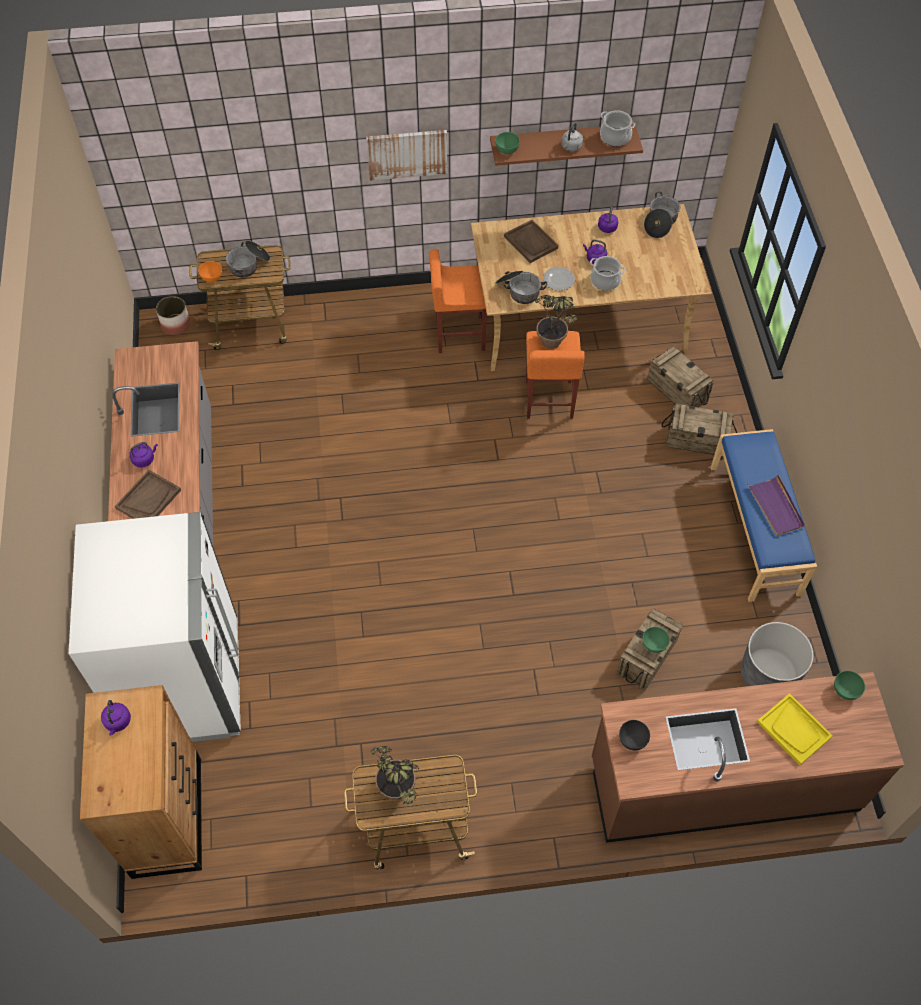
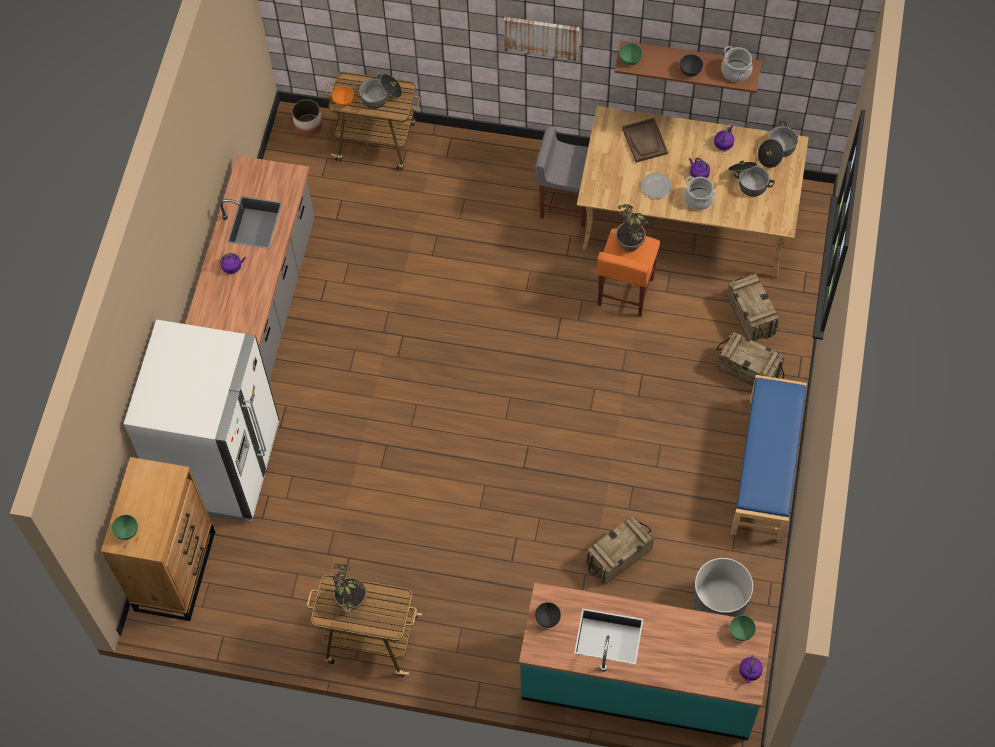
camera: 20 degrees right, 5 degrees up
(118, 722) = (147, 486): purple kettle -> purple kettle (750, 672)
(148, 499) = (226, 303): brown tray -> none
(459, 335) = (566, 204): orange stool -> grey stool
(518, 291) = (614, 188): cooking pot -> cooking pot (748, 181)
(570, 147) = (690, 71): grey kettle -> grey bowl
(654, 644) = (620, 547): green bowl -> green bowl (127, 531)
(723, 783) = (640, 682): brown counter -> turquoise counter
(775, 507) = (774, 457): purple tray -> none
(794, 730) = (683, 650): yellow tray -> none

